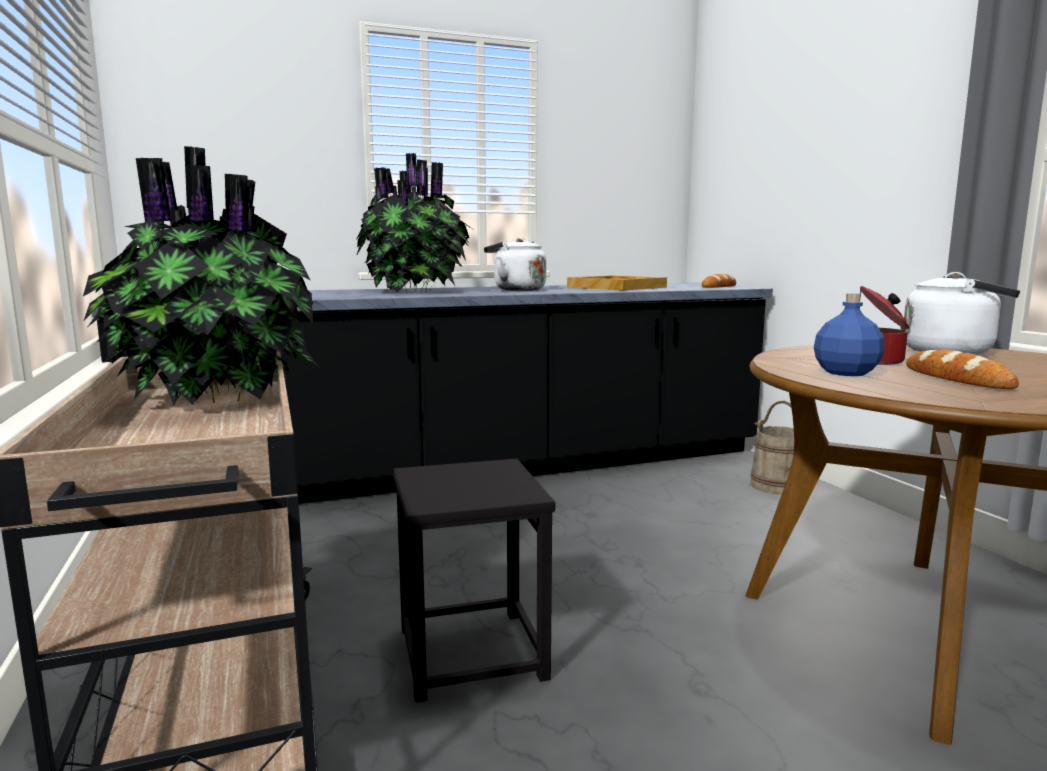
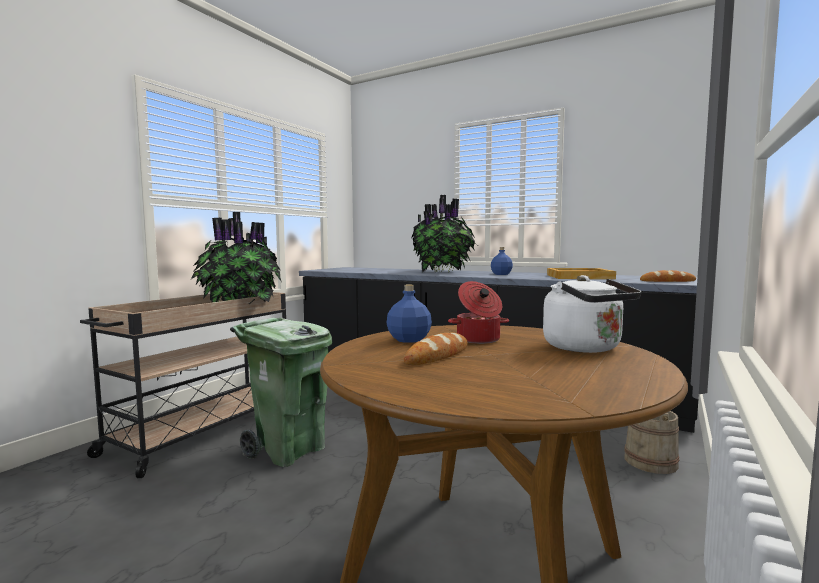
camera: 50 degrees right, 5 degrees down
(470, 653) = (289, 450): black stool -> green trash can
(516, 289) = (501, 274): white kettle -> blue bottle

